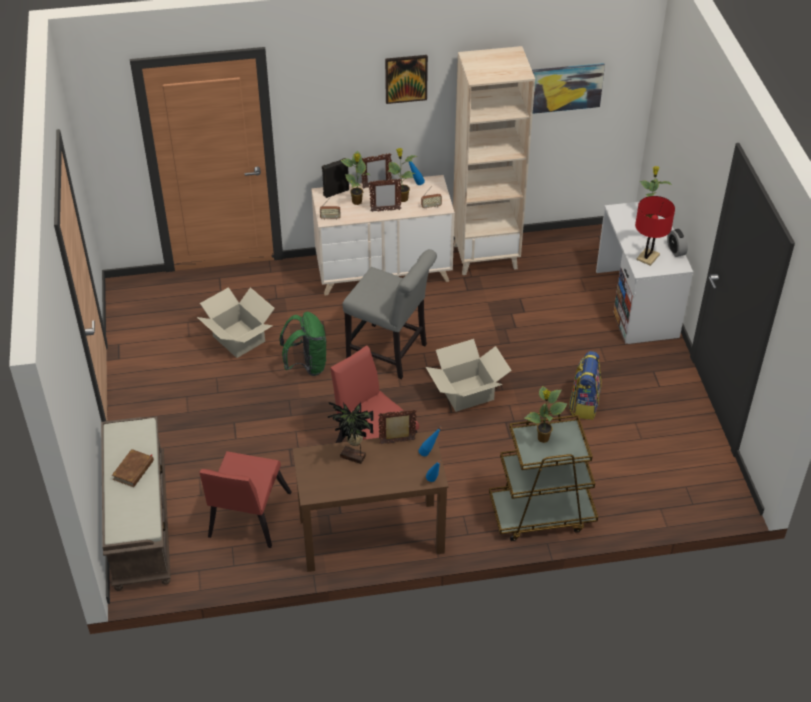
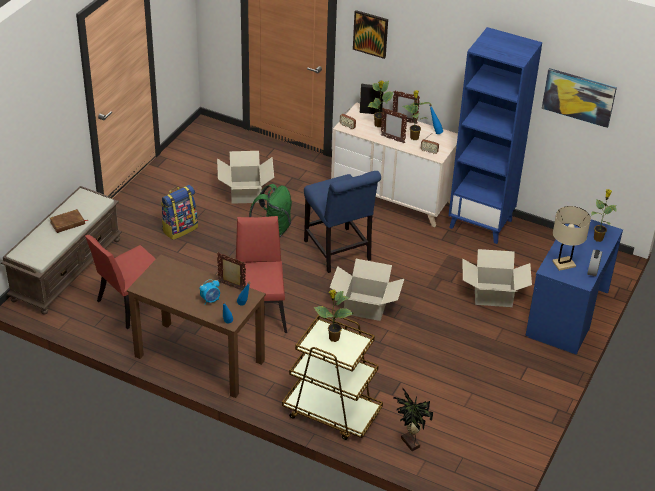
camera: 35 degrees right, 5 degrees down
(353, 458) = (191, 280): potted plant -> potted plant (409, 444)
(390, 353) = (339, 253): grey chair -> blue chair
(392, 467) = (210, 300): none -> alarm clock
(406, 78) = (443, 35): picture -> picture (370, 33)
(485, 256) = (481, 224): beige bookcase -> blue bookcase
(561, 319) = (493, 294): none -> cardboard box
(584, 404) = (445, 359): backpack -> backpack (180, 229)
(637, 303) = (567, 313): white desk -> blue desk
(648, 257) = (564, 264): red table lamp -> beige table lamp

